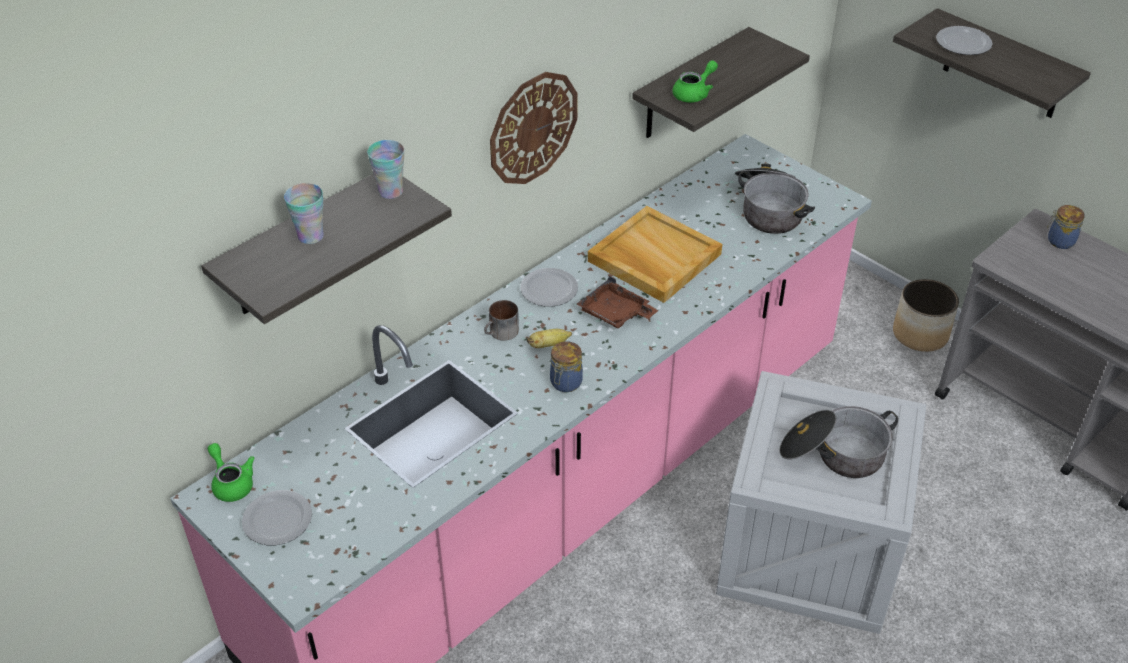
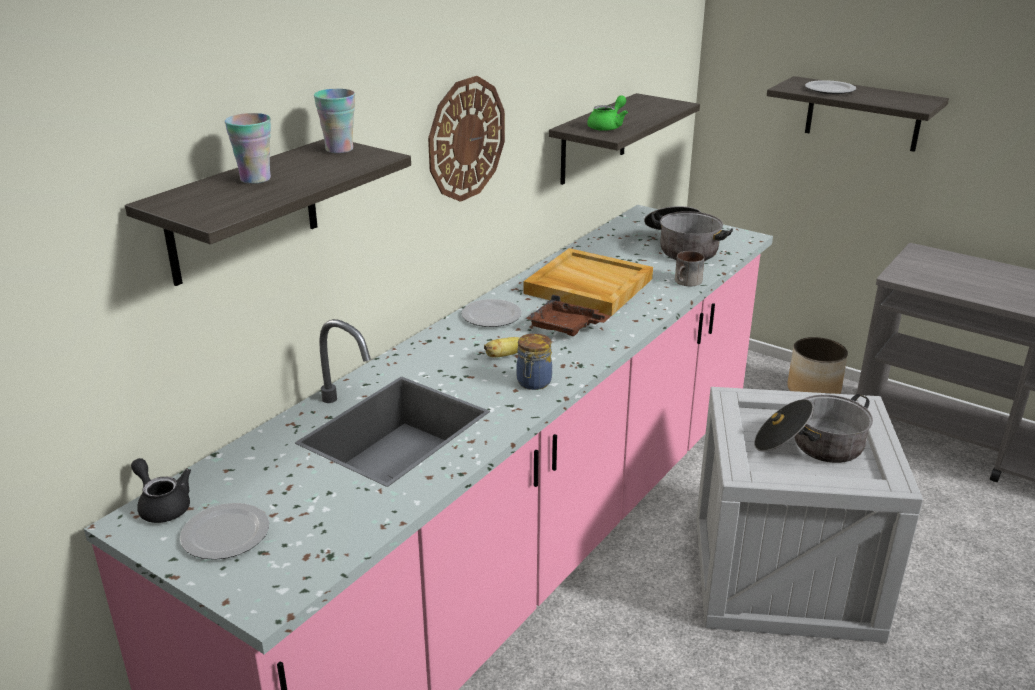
camera: 10 degrees left, 15 degrees down
(231, 483) = (162, 505): green teapot -> black teapot
(501, 333) = (452, 351): mug -> mug (687, 282)
(1059, 241) = (944, 260): jar -> none

